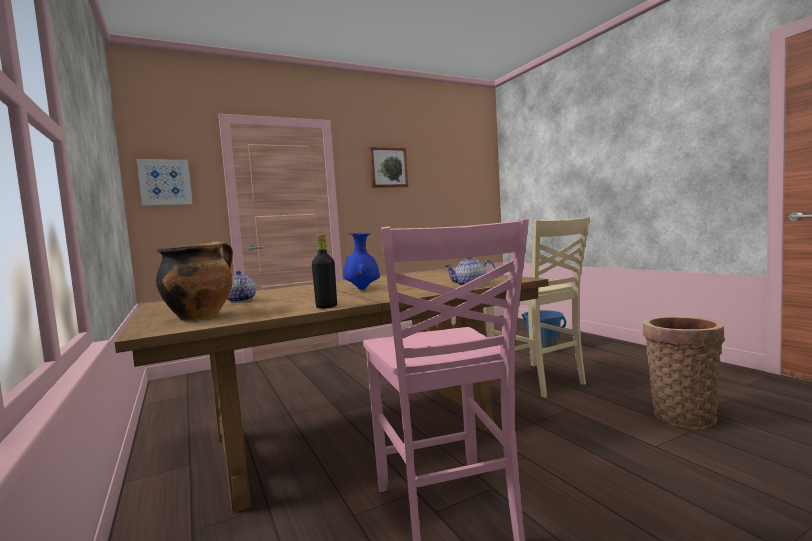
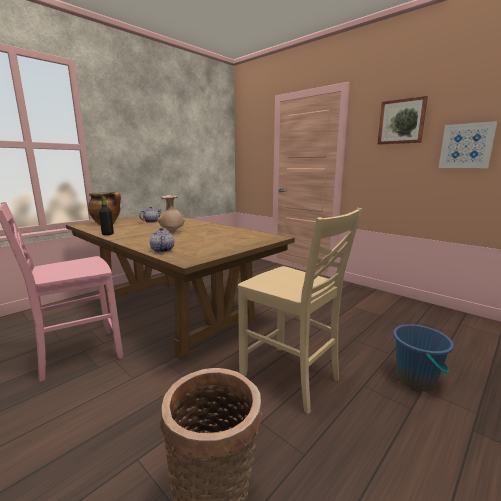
camera: 70 degrees right, 10 degrees up
(165, 182) = (248, 145): picture -> picture (466, 146)
(362, 289) = (172, 232): blue vase -> beige vase
(538, 381) = (291, 378): beige chair -> beige chair turned 90 degrees counterclockwise

